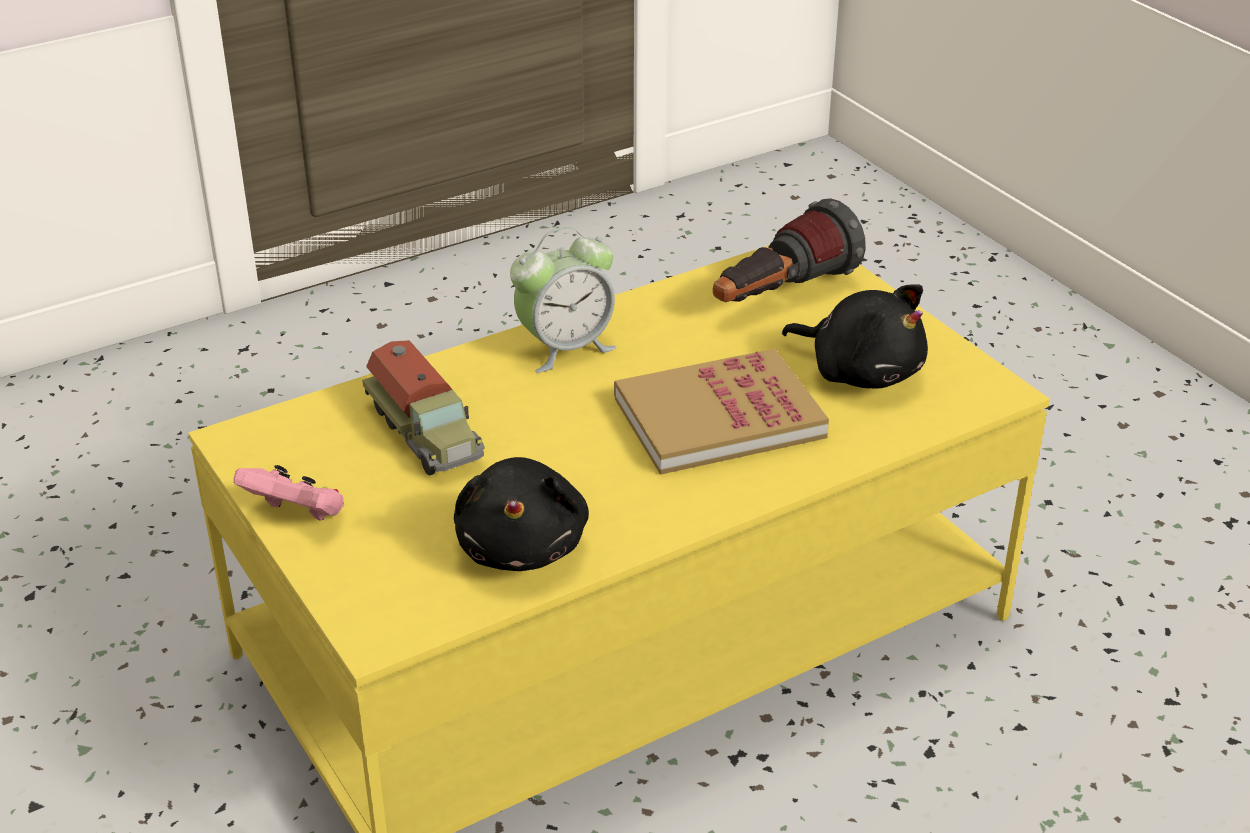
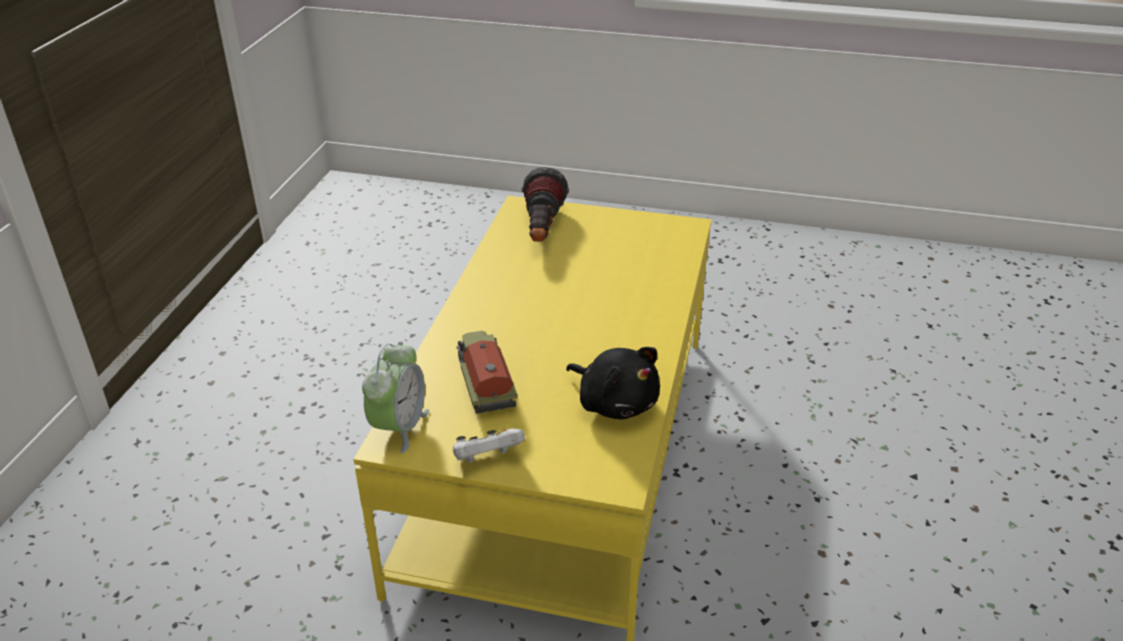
camera: 45 degrees left, 0 degrees up
(297, 515) = (487, 459): pink game controller -> white game controller
(426, 433) = (485, 382): toy truck -> toy truck turned 120 degrees counterclockwise
(565, 348) = (484, 305): alarm clock -> alarm clock (399, 427)
(718, 417) = (603, 297): book -> none
(861, 371) = (627, 246): black plush toy -> none

